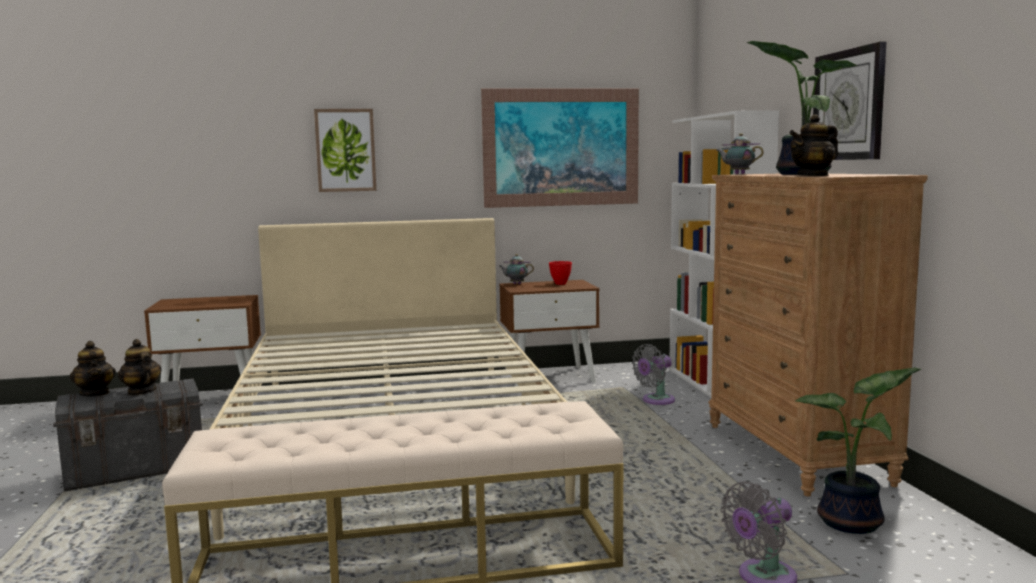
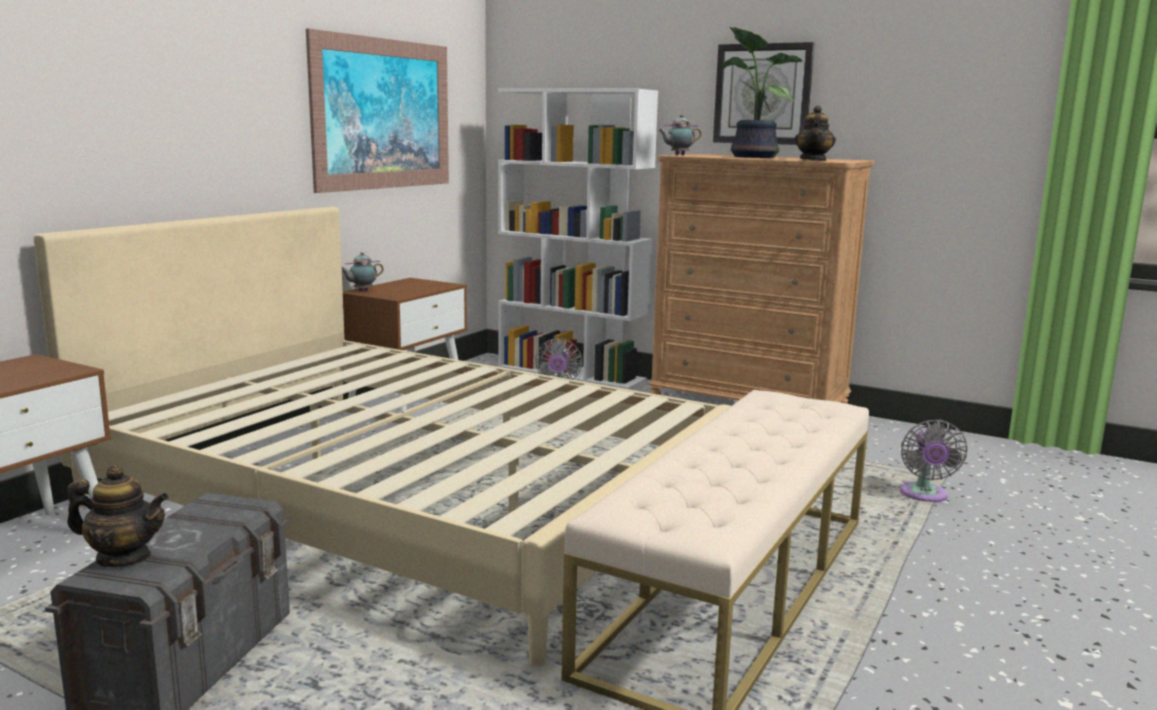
camera: 50 degrees left, 5 degrees up
(141, 392) = (199, 530): teapot -> none
(345, 150) = (147, 107): picture -> none
(561, 284) = (410, 285): red bowl -> none
(854, 523) = (880, 445): potted plant -> none

